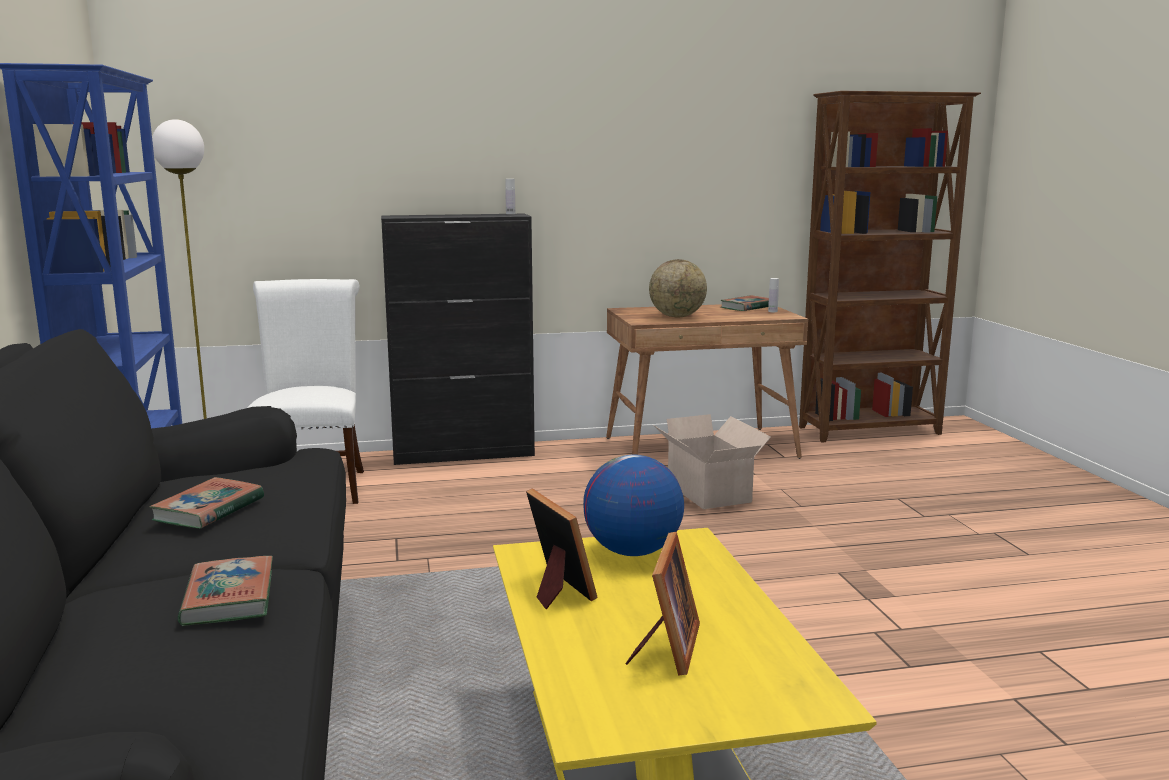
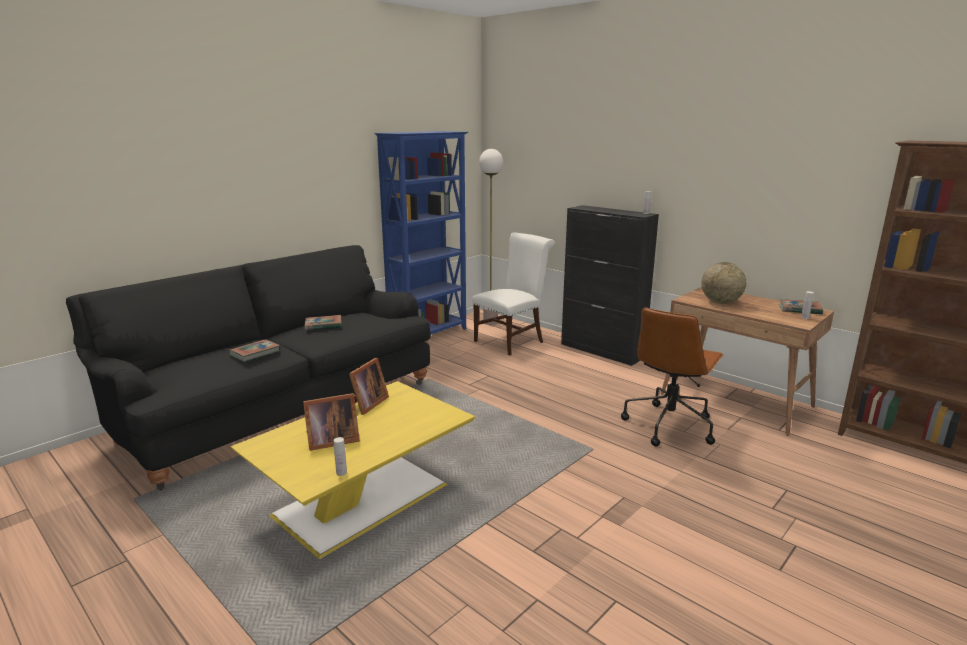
camera: 55 degrees right, 5 degrees up
(632, 551) = (422, 408): globe -> none
(709, 493) = (669, 425): cardboard box -> brown office chair
(799, 663) = (341, 473): none -> white bottle

